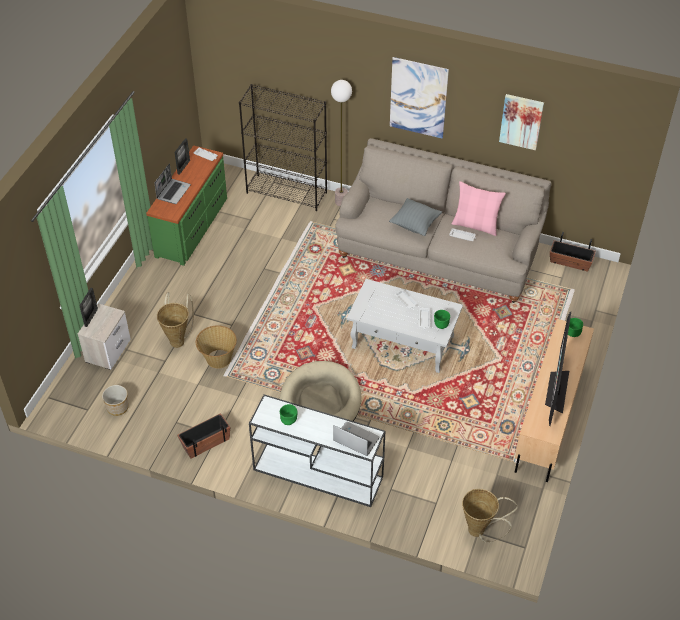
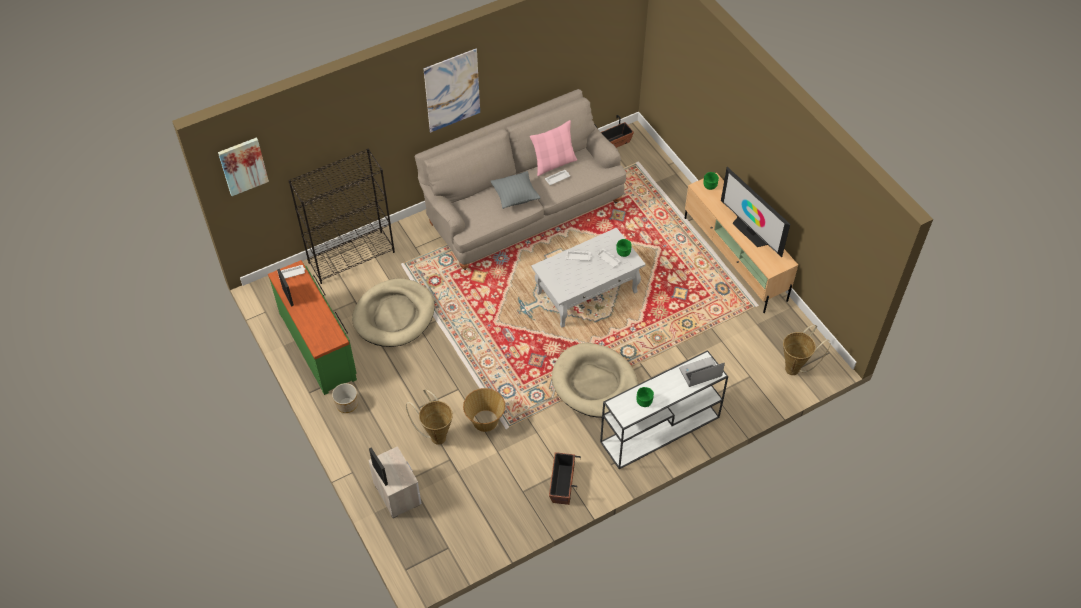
camera: 50 degrees left, 5 degrees up
(117, 407) = (467, 524): planter -> planter (346, 404)
(173, 192) = (310, 322): laptop -> none
(260, 248) = (394, 315): none -> beige dog bed
(341, 201) = (402, 230): floor lamp -> none
(521, 121) = (545, 54): picture -> picture (243, 166)

